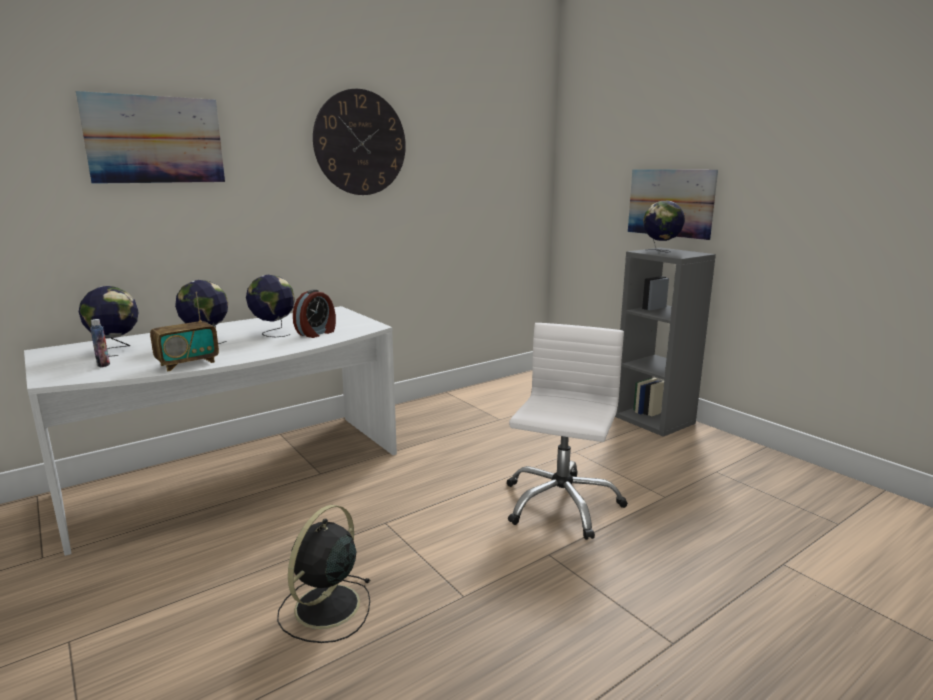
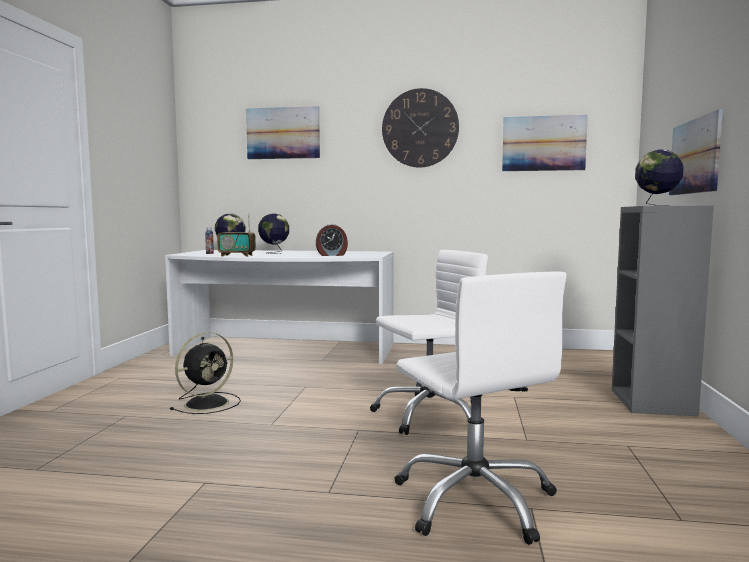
camera: 45 degrees right, 10 degrees down
(273, 333) = (313, 253): globe -> none
(325, 608) = (208, 403): black fan -> black fan turned 150 degrees clockwise
(484, 167) = (543, 143): none -> picture
(752, 579) = (475, 500): none -> white office chair

